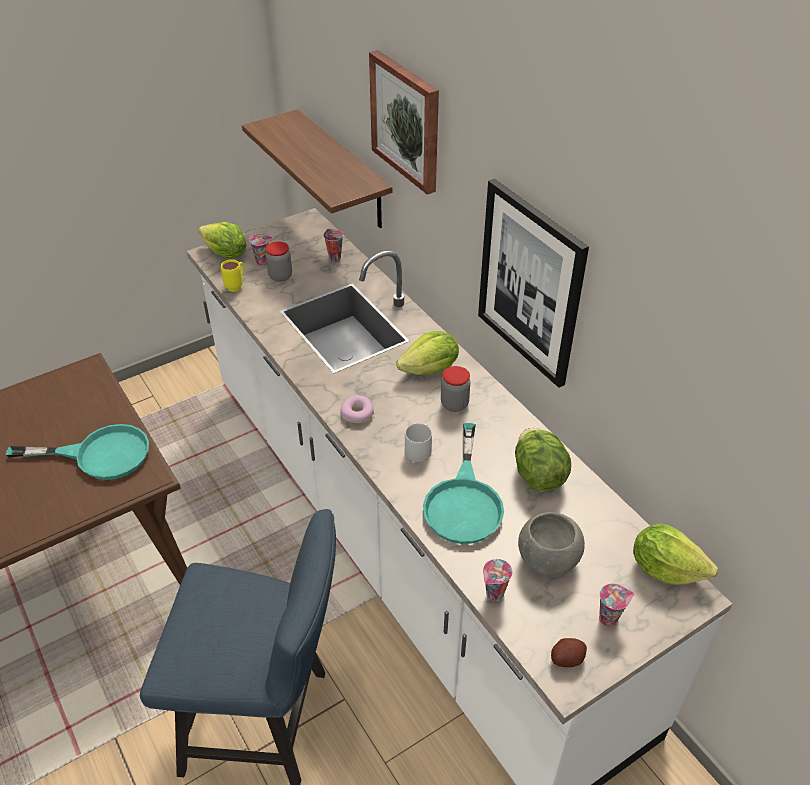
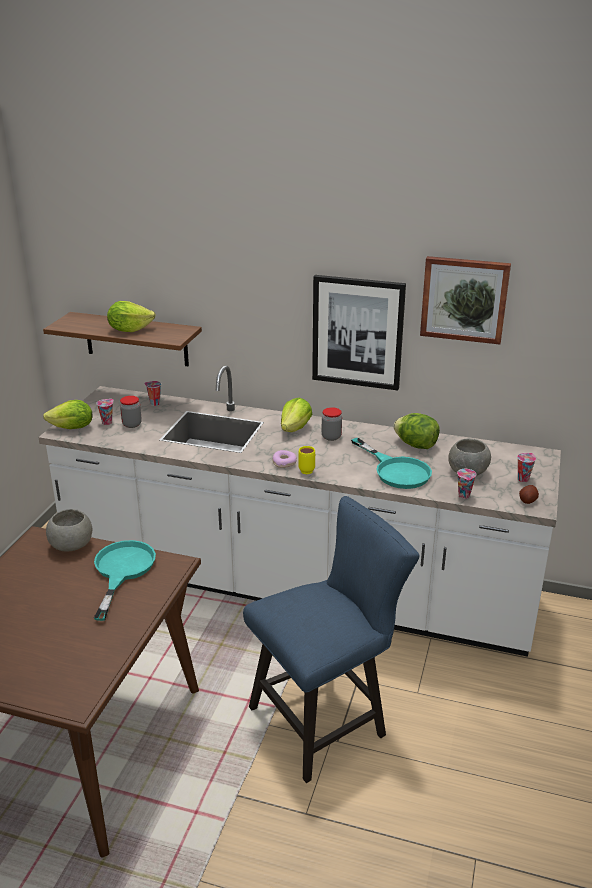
camera: 40 degrees left, 15 degrees down
(98, 396) = (71, 545): none -> grey bowl
(99, 455) = (122, 571): turquoise frying pan -> turquoise frying pan turned 45 degrees counterclockwise
(236, 286) = (108, 439): yellow mug -> yellow mug (306, 469)
(407, 121) = (217, 269): picture -> picture (464, 299)
(419, 450) = (342, 462): grey mug -> none
(665, 569) = (519, 451): lettuce -> lettuce (129, 330)

